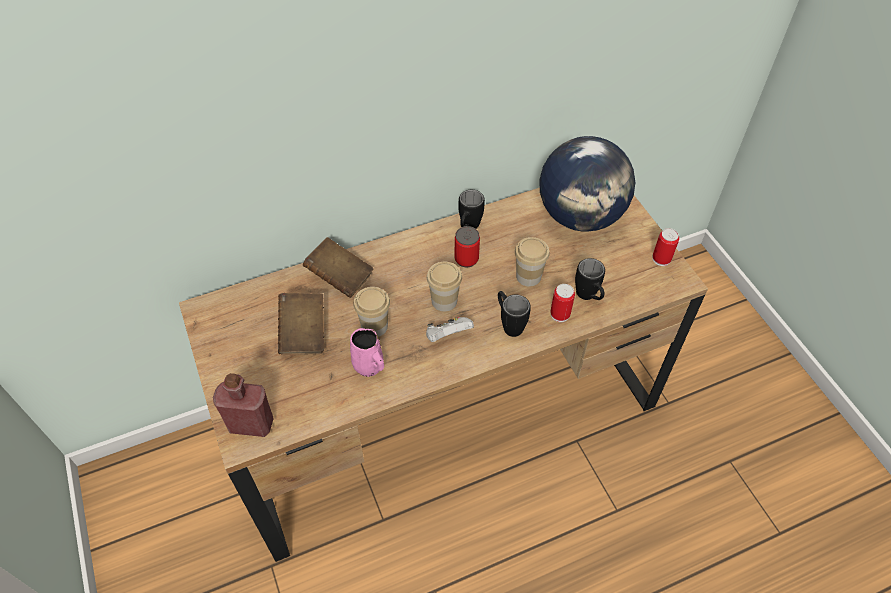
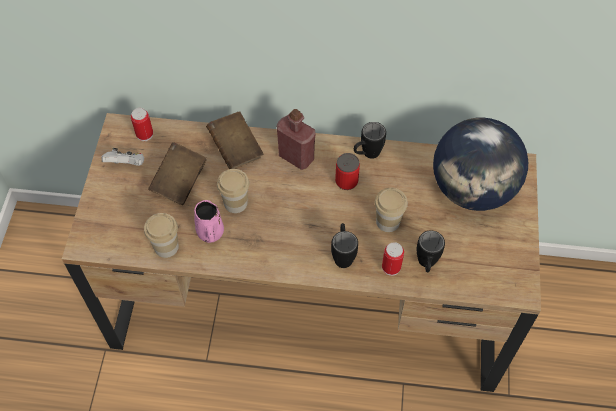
camera: 30 degrees right, 5 degrees up
(251, 424) = (99, 234): red bottle -> red bottle (296, 157)
(444, 301) = (304, 209): cup -> cup (166, 247)
(447, 336) = (286, 239): white game controller -> white game controller (126, 164)
(661, 259) = (517, 263): can -> can (144, 134)

